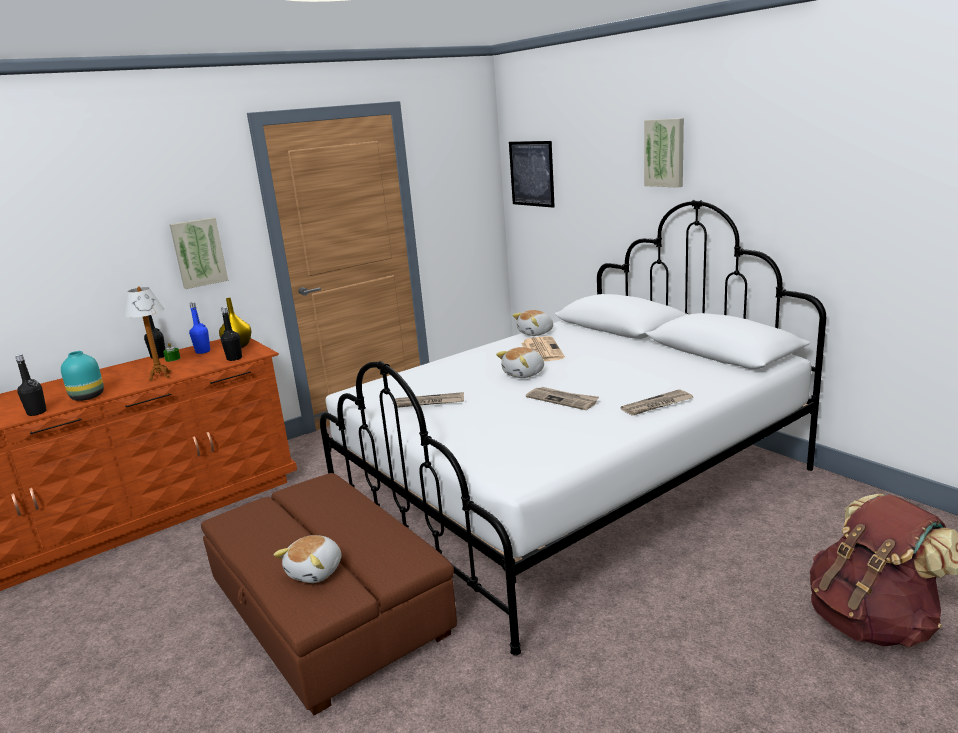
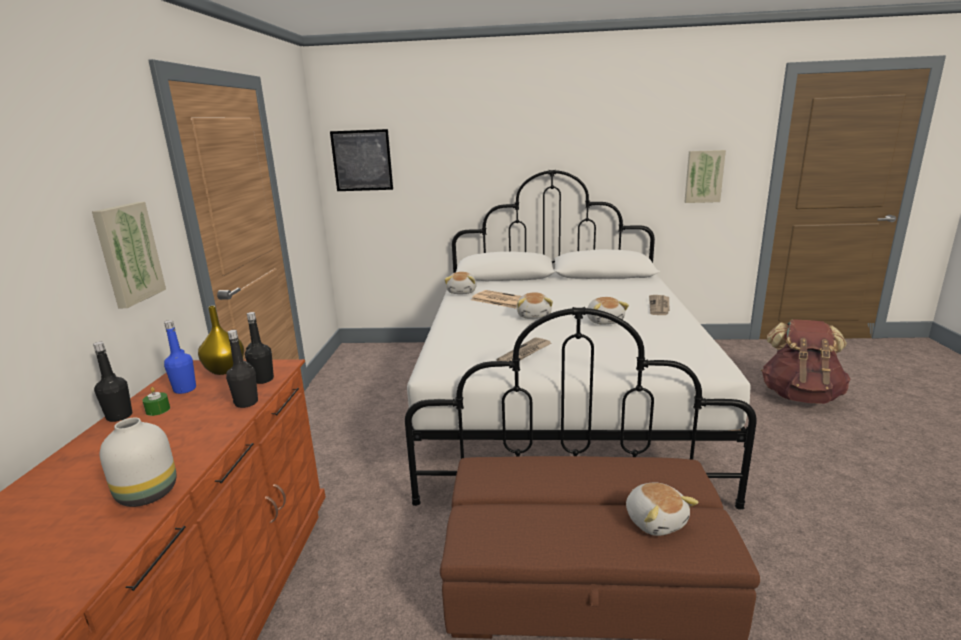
camera: 50 degrees left, 0 degrees up
(37, 412) = (103, 553): black bottle -> black bottle (246, 403)
(86, 397) = (146, 495): turquoise vase -> white vase
(160, 376) = (205, 429): table lamp -> none
(562, 400) = (605, 321): newspaper -> plush toy
(665, 153) = (516, 135): picture -> picture (703, 176)

